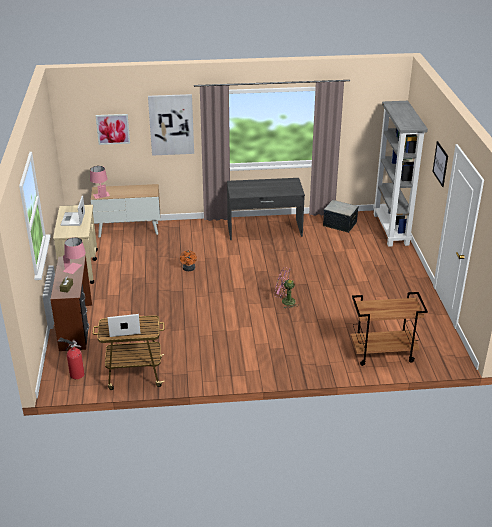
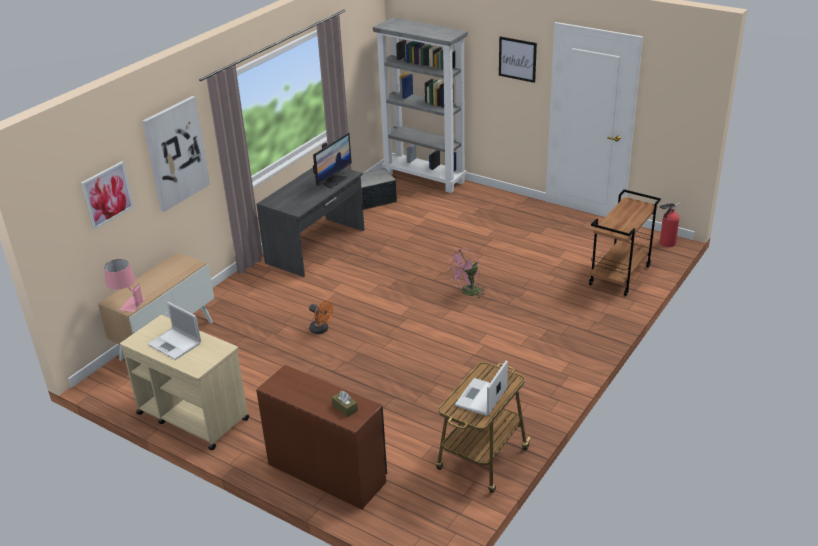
camera: 50 degrees left, 0 degrees up
(75, 374) = (428, 512): fire extinguisher -> fire extinguisher (666, 243)
(76, 269) = (308, 384): pink table lamp -> none
(281, 190) = (333, 181): none -> monitor

